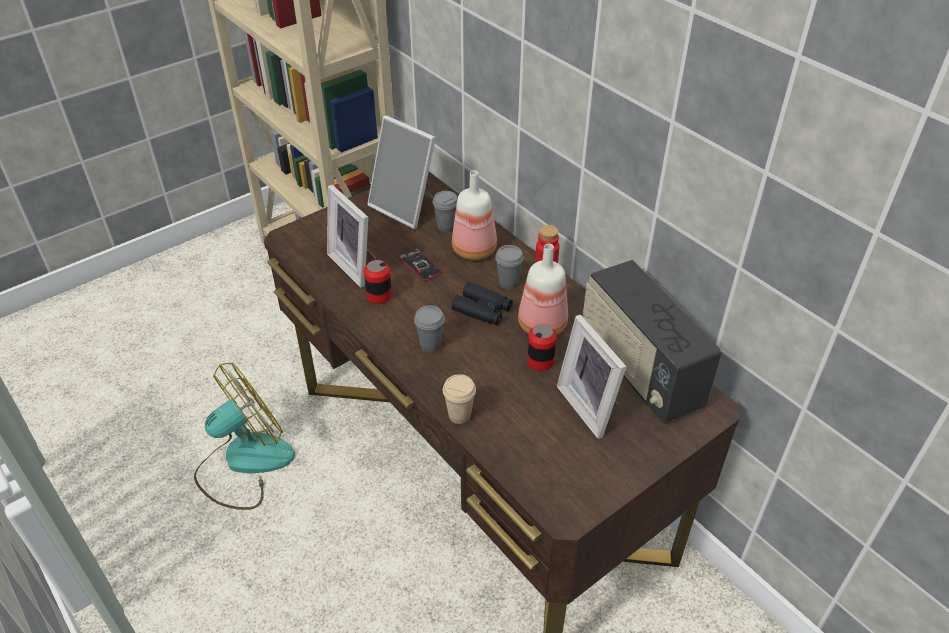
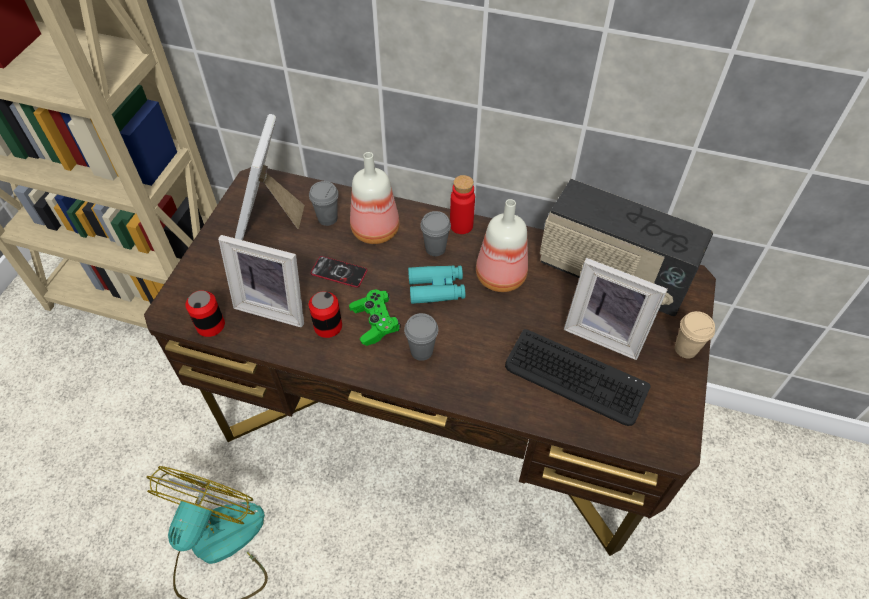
camera: 35 degrees left, 10 degrees up
(406, 207) = (270, 216): picture frame -> picture frame turned 90 degrees clockwise
(414, 310) = (375, 323): none -> green game controller
(459, 415) = (509, 407): beige cup -> beige cup (685, 349)
(482, 309) = (436, 288): black binoculars -> turquoise binoculars
(532, 424) = (575, 378): none -> keyboard
(540, 361) = (529, 313): can -> can (210, 325)

